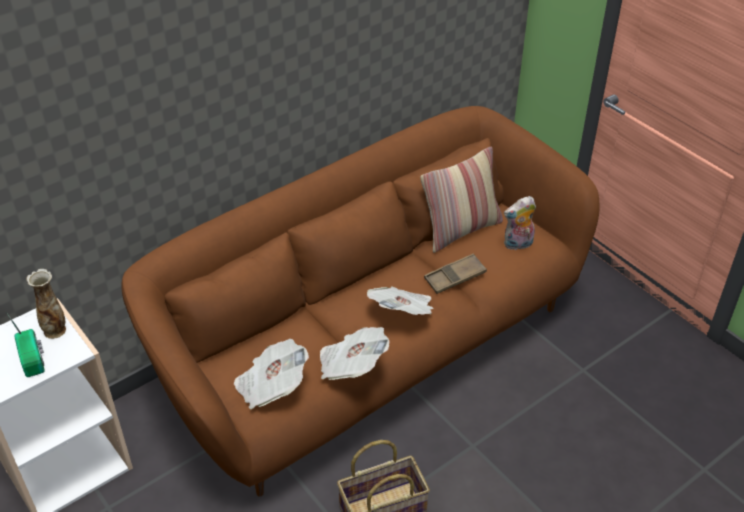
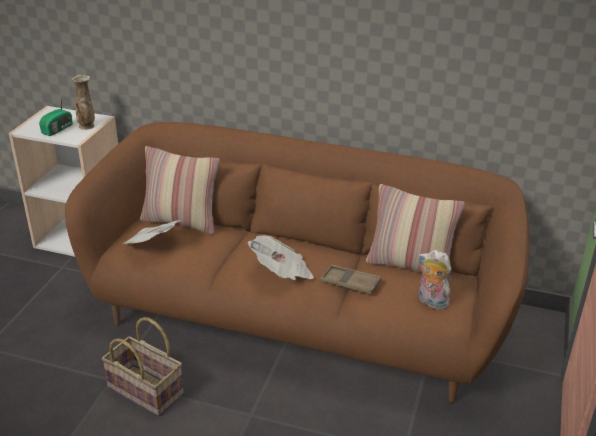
camera: 55 degrees right, 10 degrees down
(248, 346) = (181, 221): none -> pillow
(351, 365) = (203, 270): newspaper -> none

